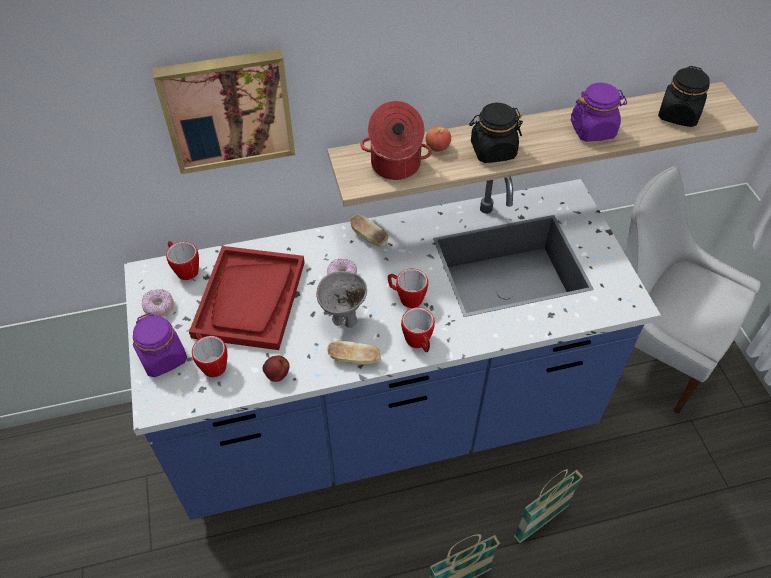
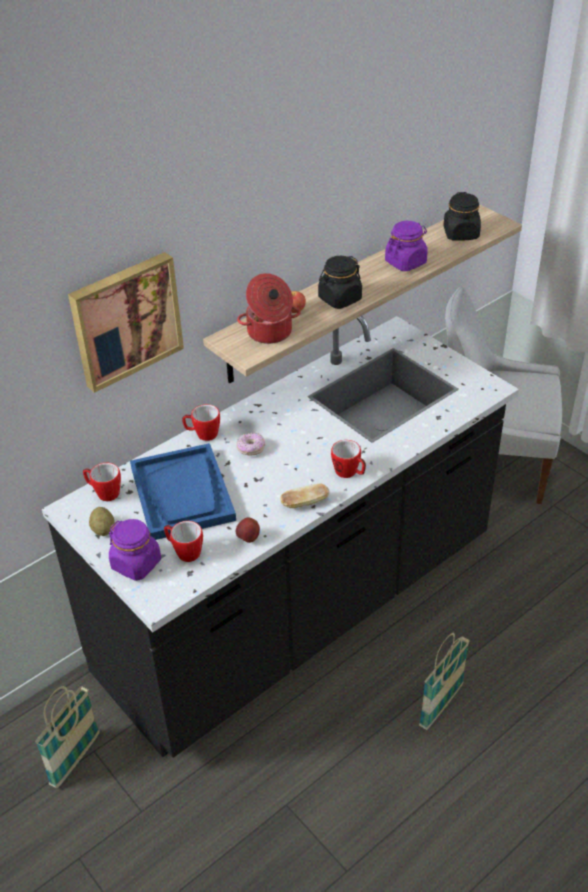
camera: 25 degrees left, 10 degrees down
(159, 308) = (103, 529): donut -> potato
(250, 299) = (182, 494): red tray -> blue tray
(344, 319) = (275, 478): grey bowl -> none
(369, 237) = (253, 413): bread -> none
(385, 420) = (299, 608): blue counter -> black counter
(406, 297) = (316, 445): mug -> mug (202, 434)
(541, 521) = (481, 630): basket -> basket (75, 759)

